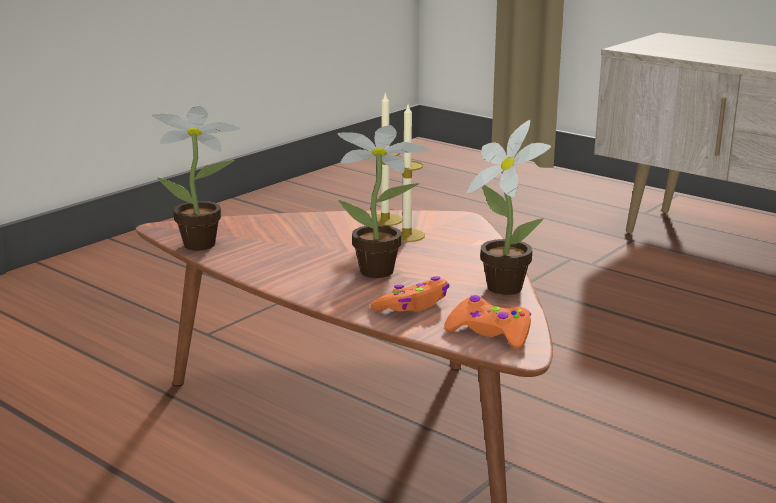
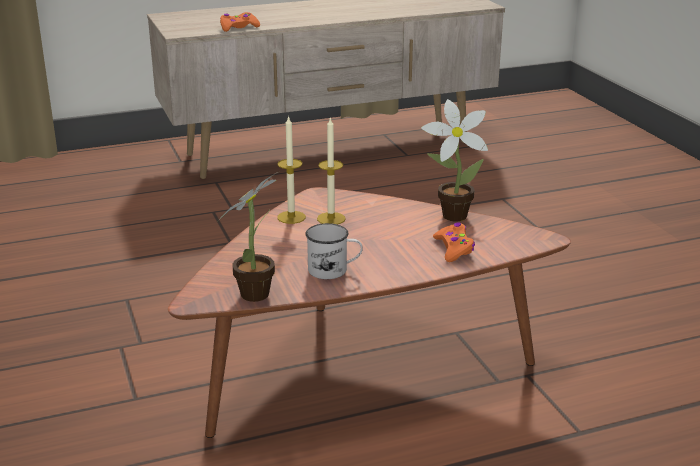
camera: 60 degrees left, 5 degrees up
(286, 263) = (334, 270): none -> white mug
(382, 272) = (389, 243): potted plant -> none
(490, 332) = (514, 239): orange game controller -> orange game controller (238, 27)

